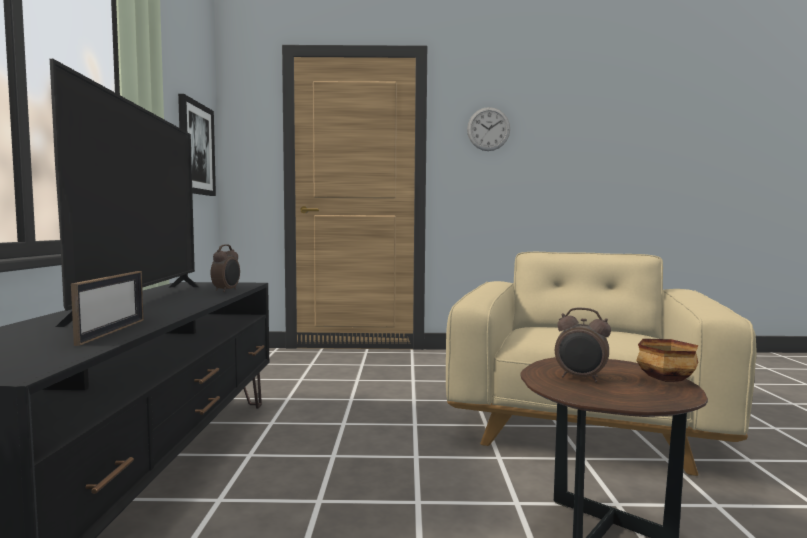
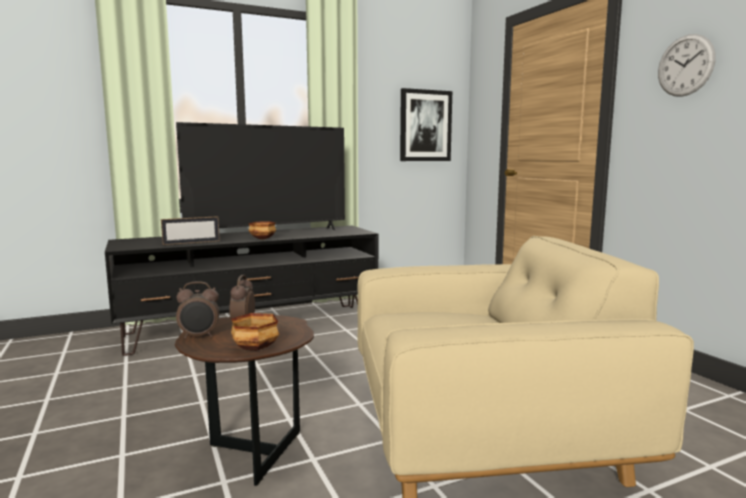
camera: 65 degrees right, 5 degrees up
(185, 306) = (261, 238): none -> bowl
(227, 290) = (326, 234): alarm clock -> alarm clock (199, 336)

